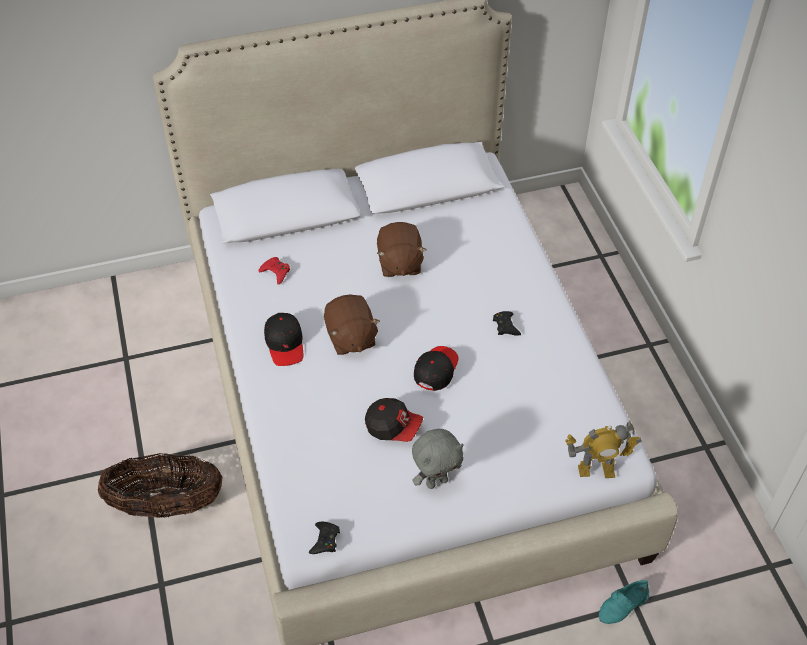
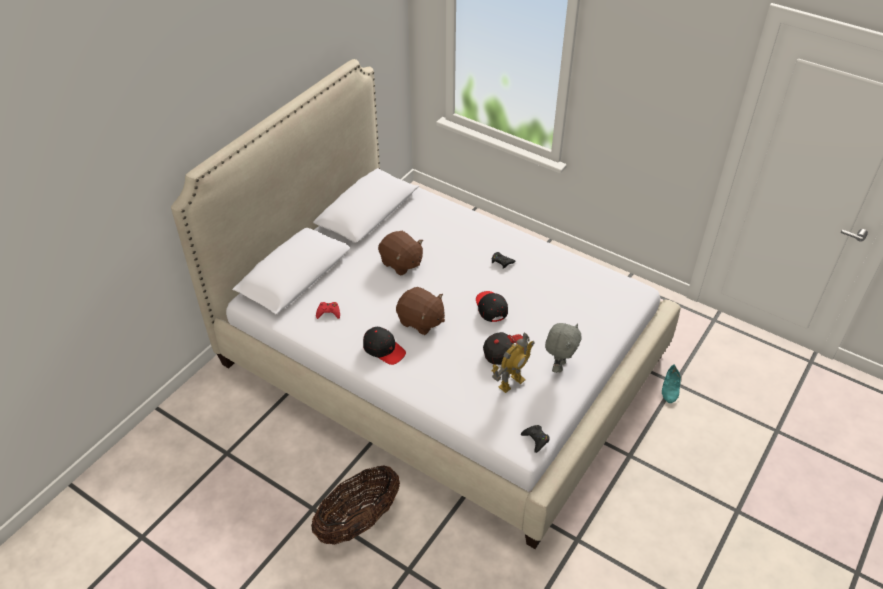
camera: 40 degrees left, 5 degrees down
(596, 470) = (631, 305): toy robot -> toy robot (511, 383)

